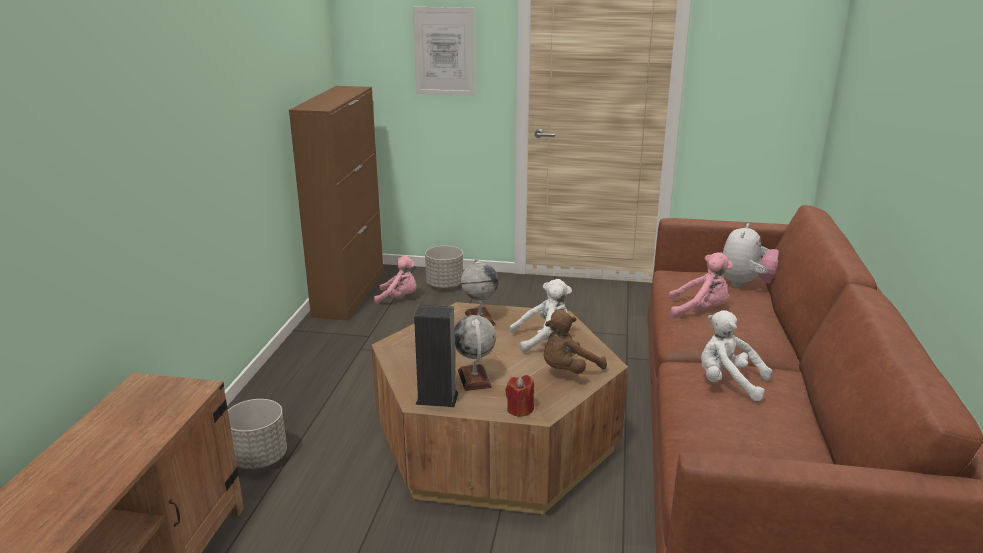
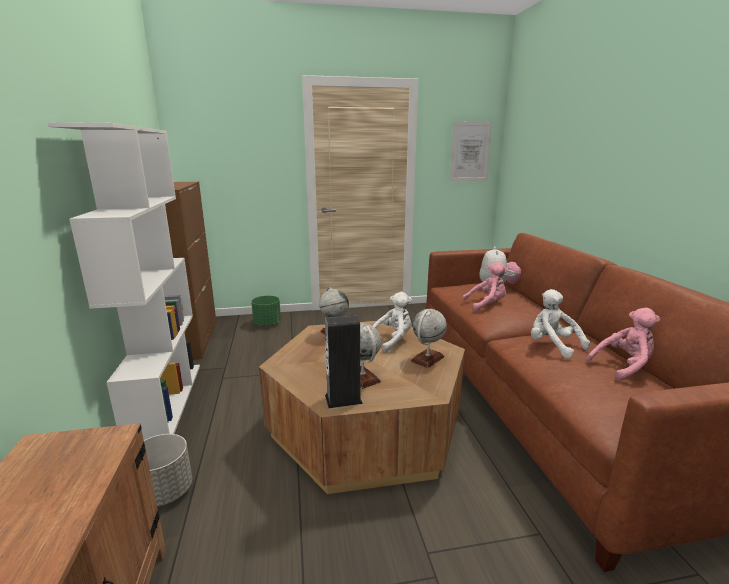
camera: 20 degrees left, 5 degrees down
(291, 365) = (166, 401): none -> white bookcase
(399, 298) = (237, 337): pink plush toy -> pink plush toy (623, 367)
(444, 51) = (252, 155): picture -> picture (470, 152)
(445, 285) = (267, 324): grey planter -> green planter
(520, 409) = (416, 394): red candle -> none
(568, 371) = (427, 359): brown plush toy -> globe
(728, 383) = (552, 346): white plush toy -> white plush toy turned 45 degrees clockwise

